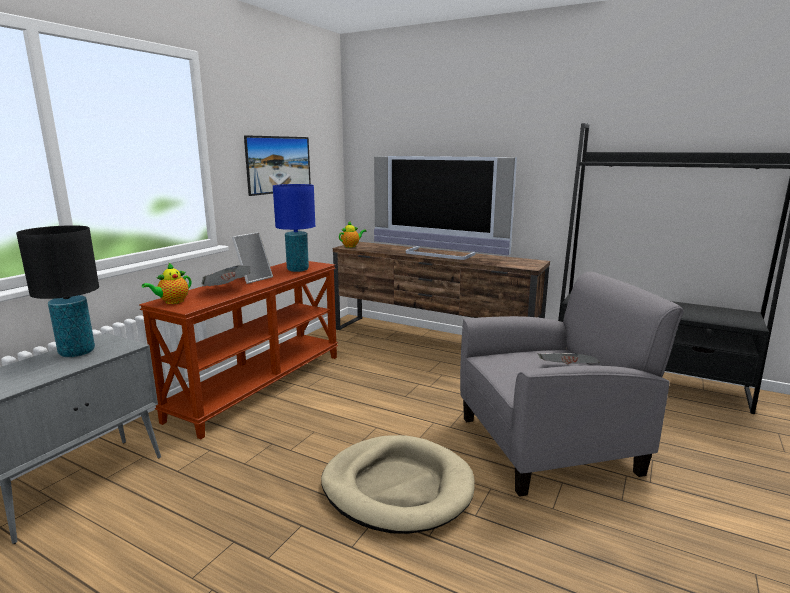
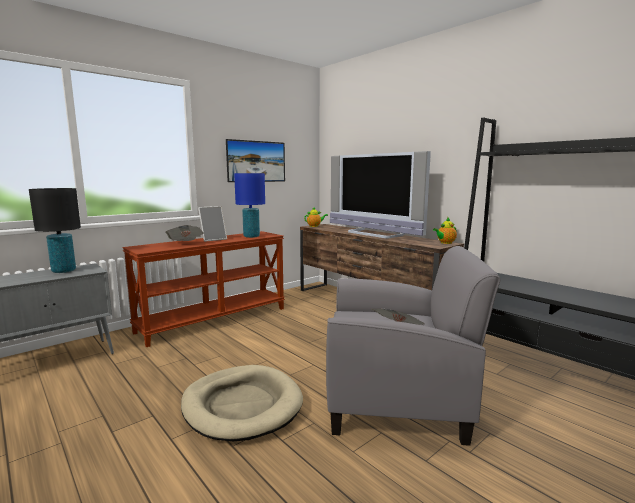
camera: 20 degrees right, 5 degrees down
(172, 302) = (141, 247): teapot -> teapot (445, 243)

